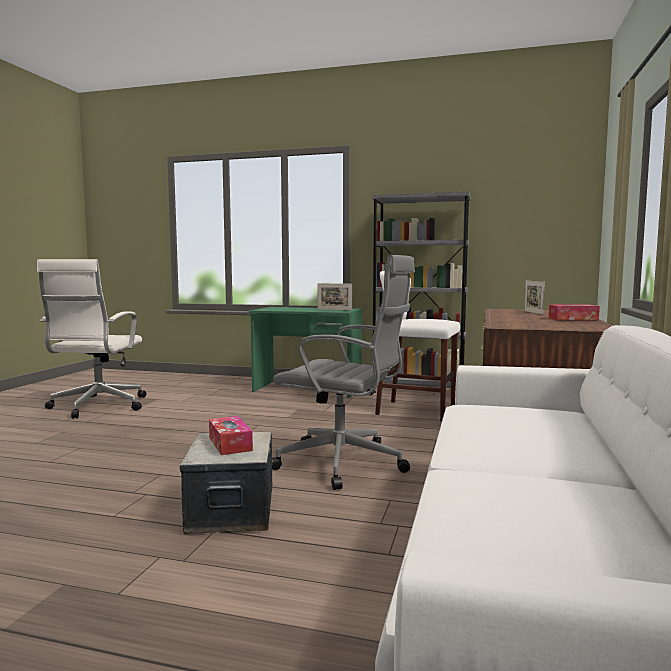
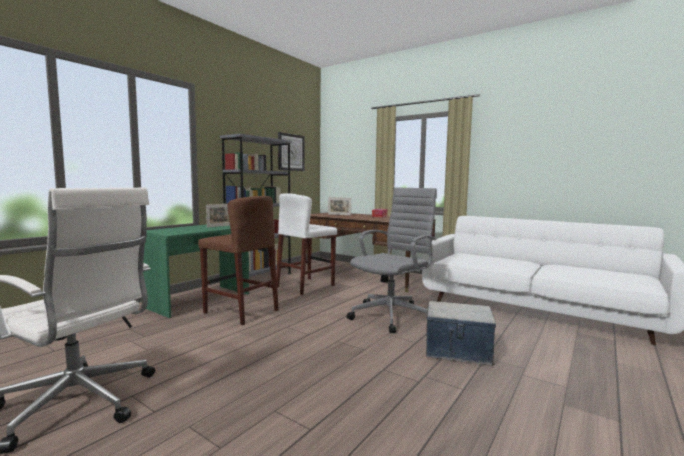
camera: 70 degrees left, 0 degrees up
(230, 444) = (456, 310): tissue box -> none
(289, 405) = (241, 311): none -> brown stool
(517, 208) = (291, 152): none -> wall clock

